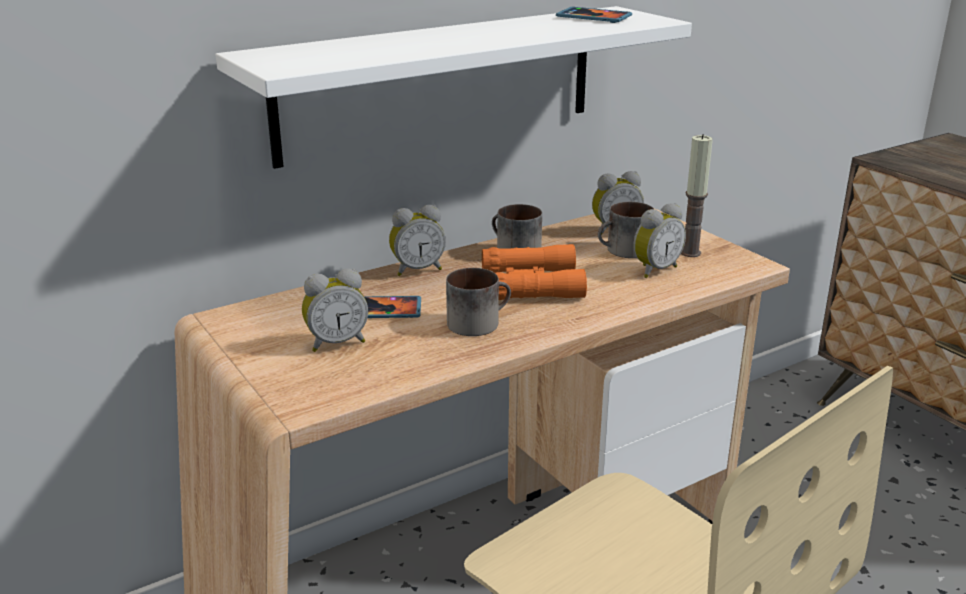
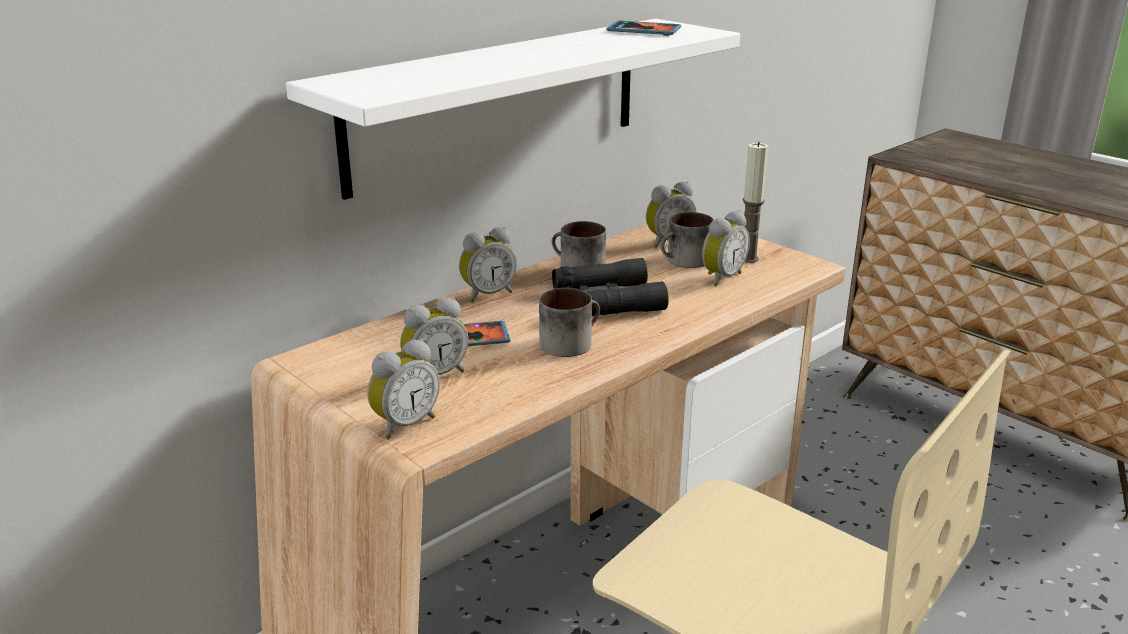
camera: 10 degrees left, 0 degrees up
(288, 387) = (404, 424): none -> alarm clock
(531, 284) = (608, 300): orange binoculars -> black binoculars

